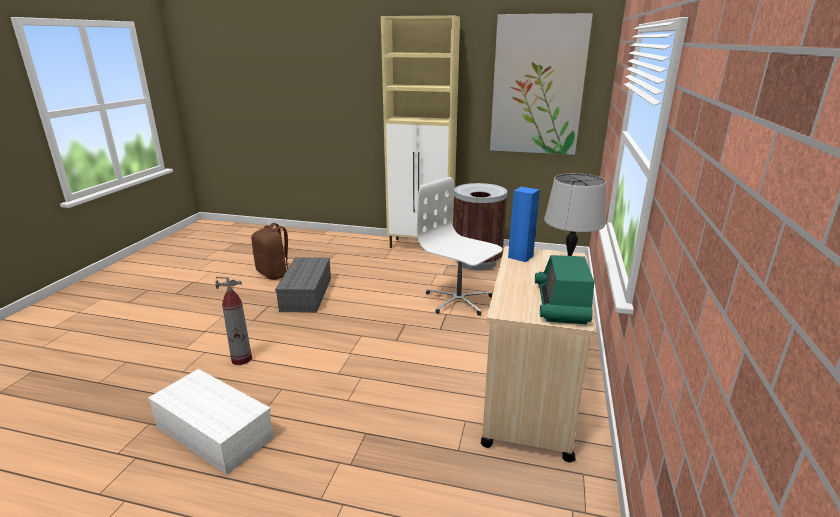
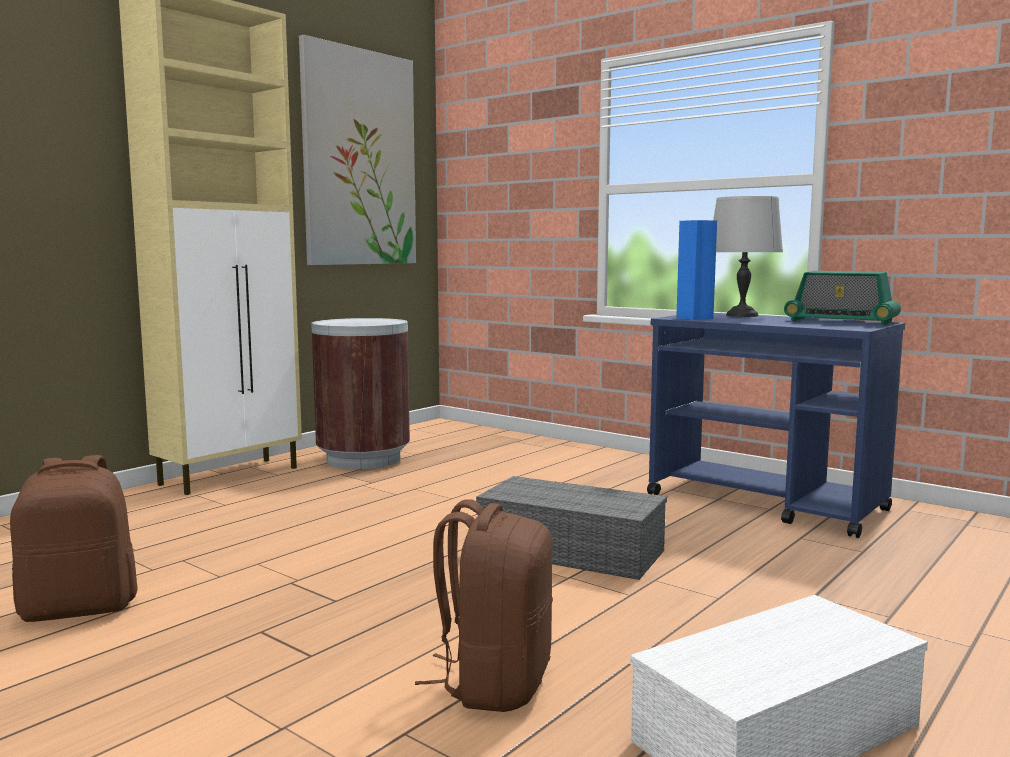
camera: 65 degrees left, 15 degrees down
(242, 359) = (494, 682): fire extinguisher -> brown backpack
(307, 294) = (271, 585): grey storage box -> grey storage box (574, 550)
(458, 300) = (476, 489): white office chair -> none
(529, 400) = (767, 503): beige cart -> blue cart

